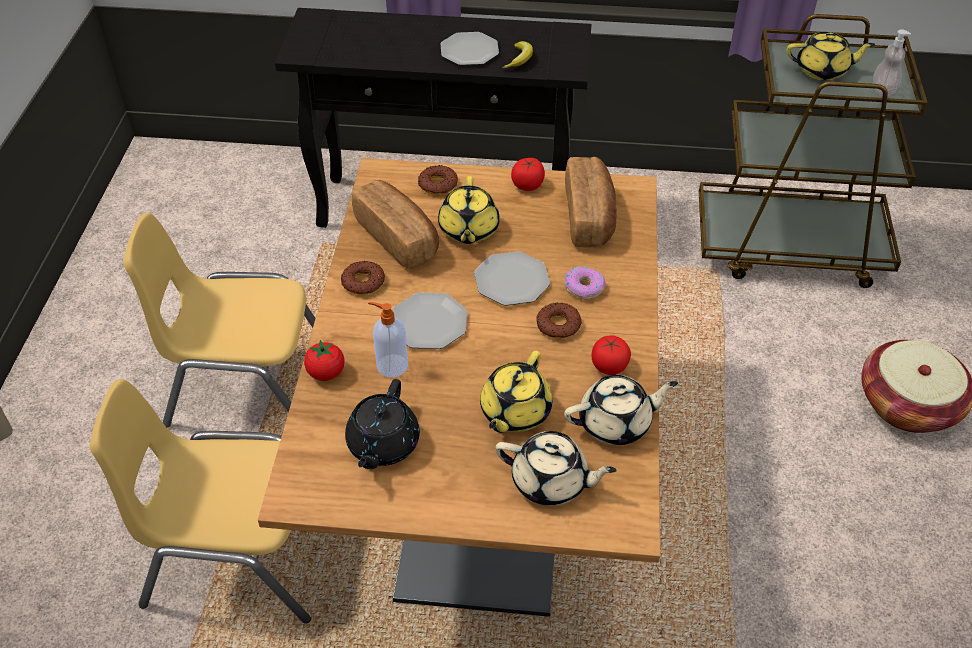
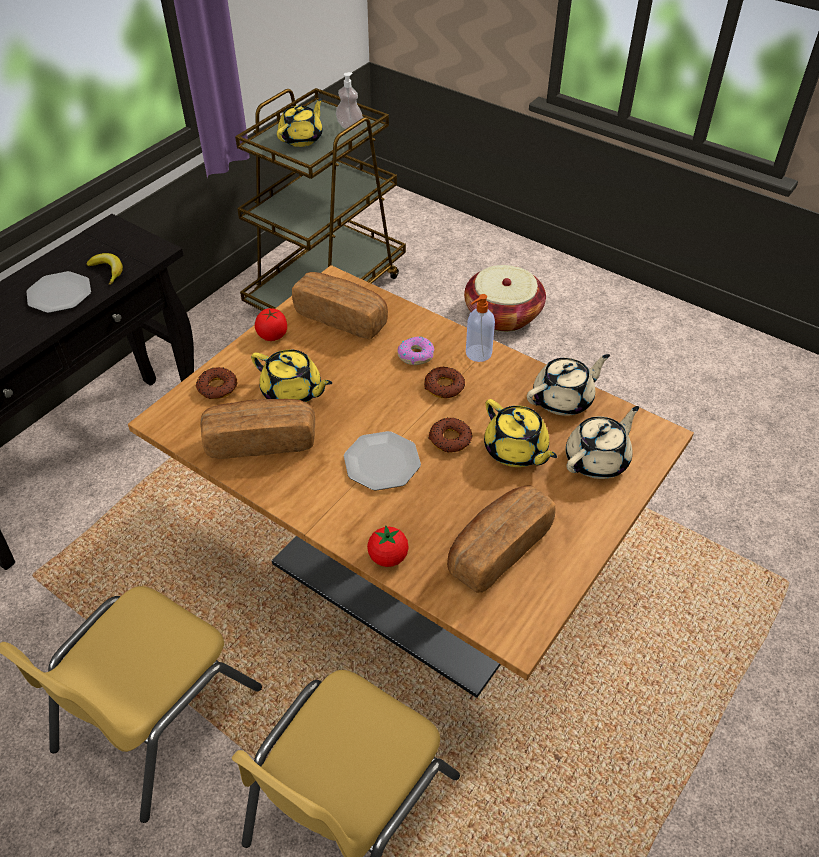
camera: 60 degrees left, 0 degrees up
(363, 282) = (296, 487): donut -> donut (450, 439)
(382, 444) = (497, 549): black teapot -> bread
(391, 365) = (412, 508): soap dispenser -> soap dispenser (477, 354)
(511, 281) = (375, 392): plate -> none
(609, 366) = (506, 378): tomato -> none
(616, 423) = (564, 399): beige teapot -> beige teapot turned 45 degrees clockwise

